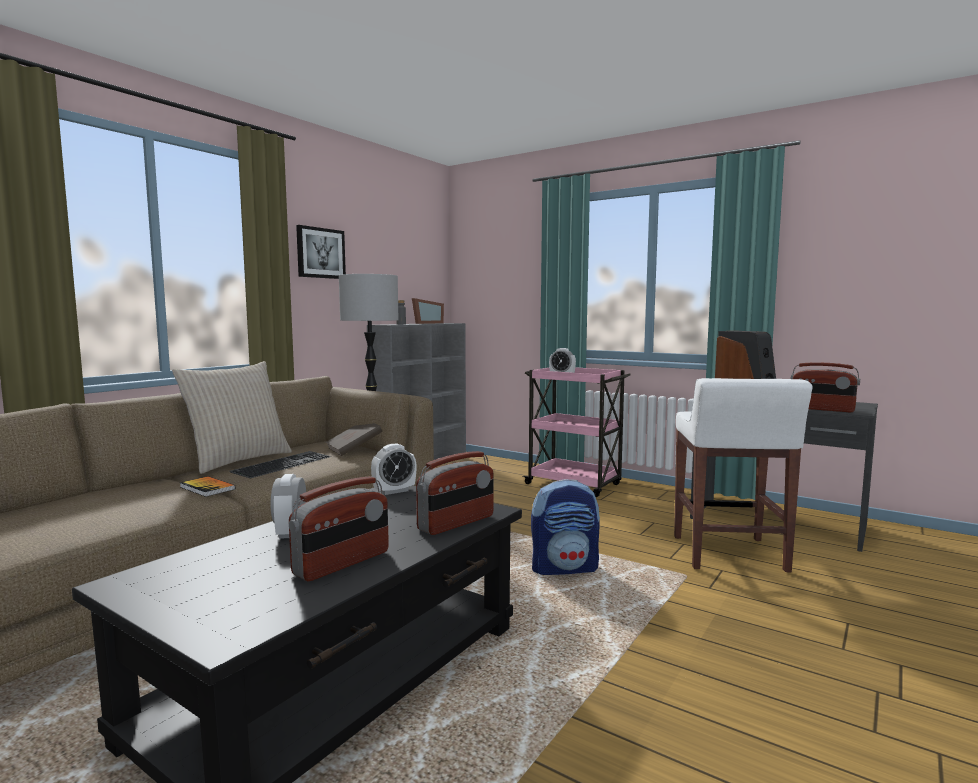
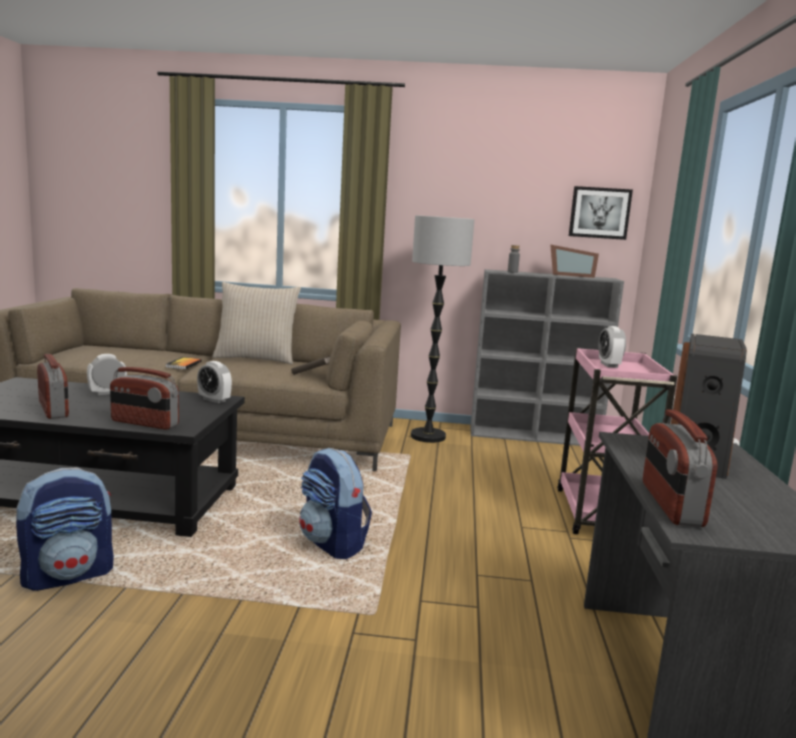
camera: 60 degrees right, 5 degrees up
(282, 464) = (253, 367): keyboard -> none
(320, 253) = (437, 193): picture -> picture (599, 213)
(342, 563) = (54, 410): radio -> radio turned 135 degrees counterclockwise
(556, 715) = (69, 575): none -> backpack
(728, 554) = (475, 643): white stool -> none

